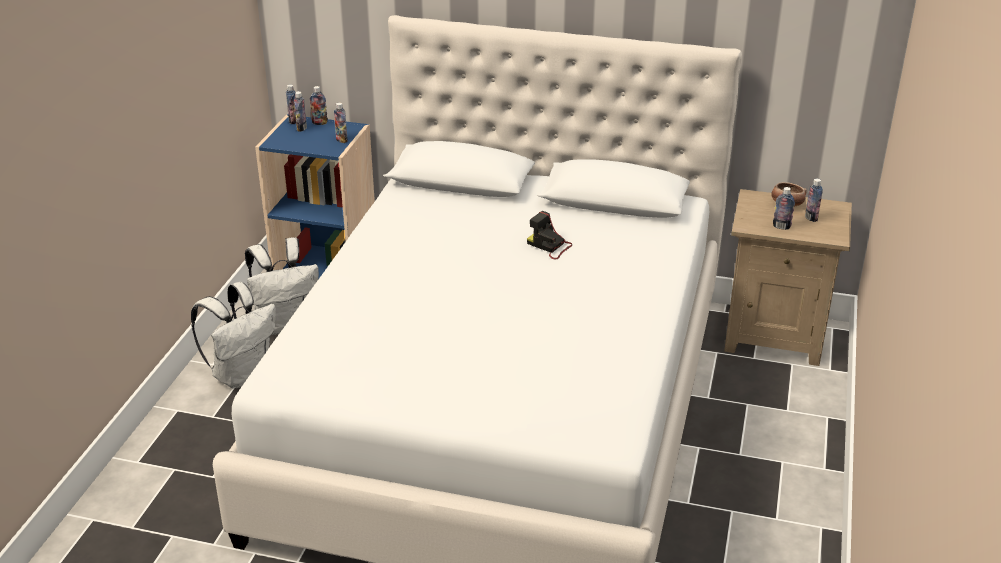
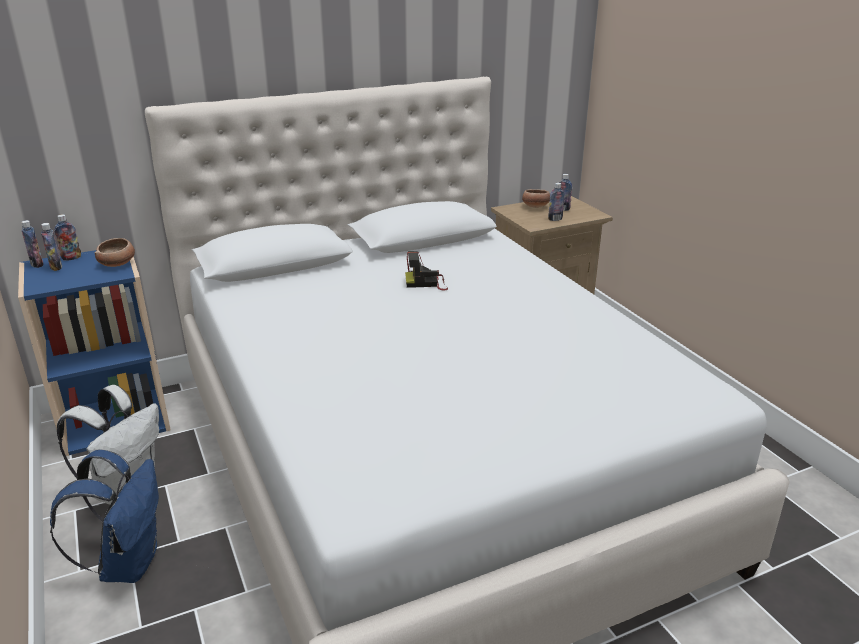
camera: 40 degrees left, 5 degrees down
(242, 374) = (128, 562): white backpack -> blue backpack
(341, 140) = (118, 264): bottle -> bowl

